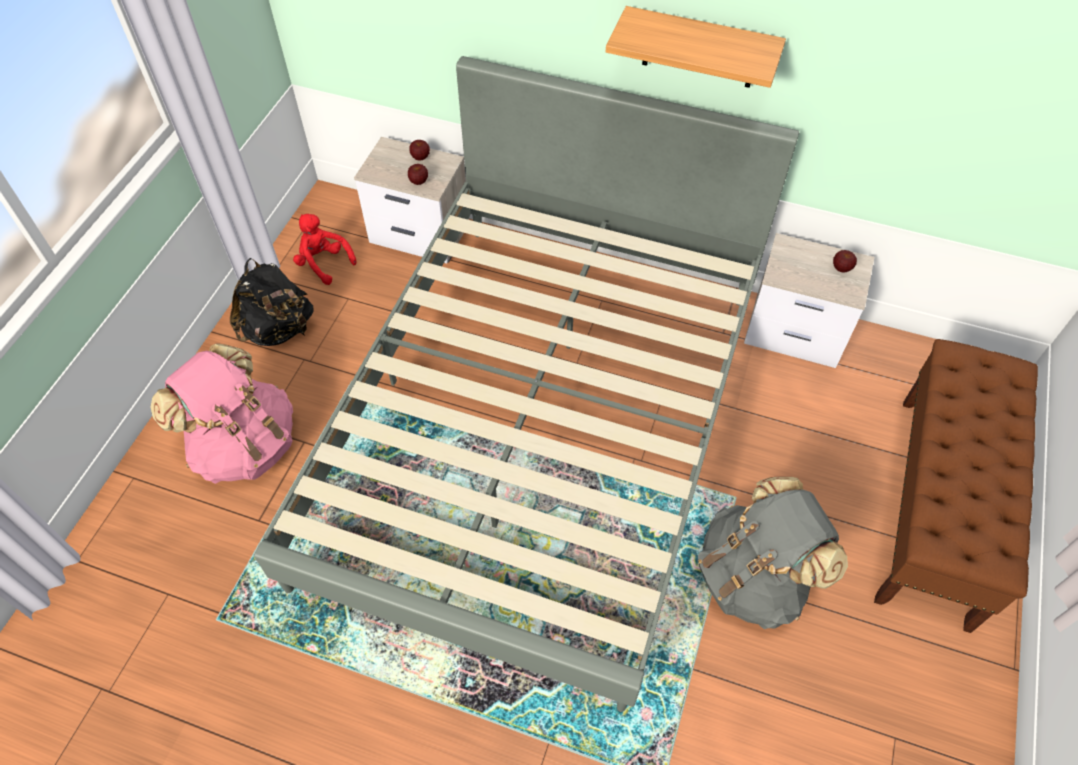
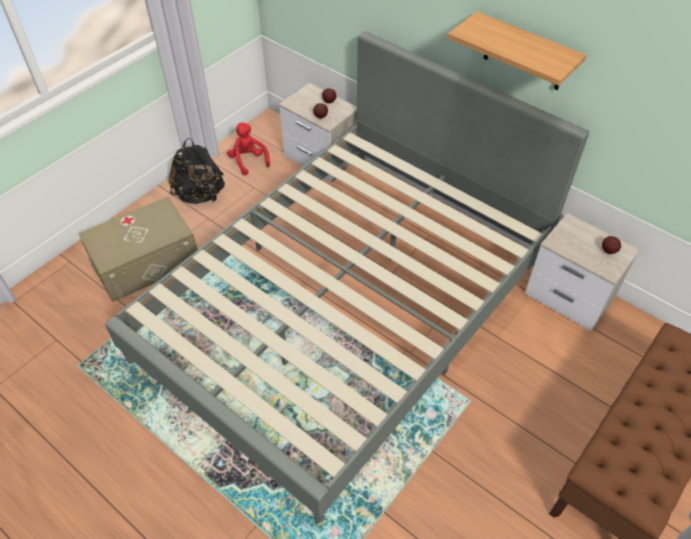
camera: 20 degrees right, 5 degrees down
(245, 445) = (146, 261): pink backpack -> beige storage box
(753, 577) = (459, 462): grey backpack -> none

